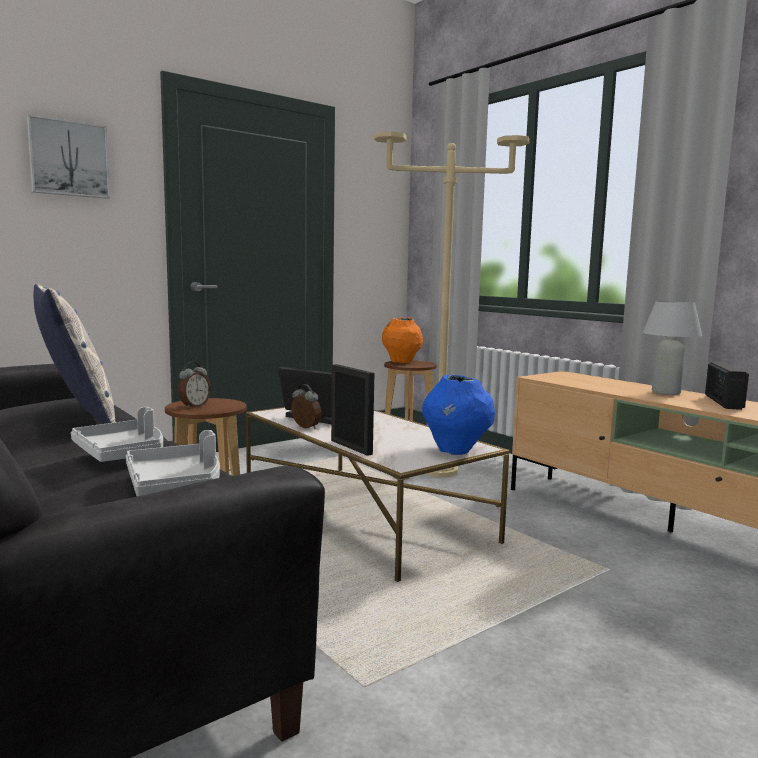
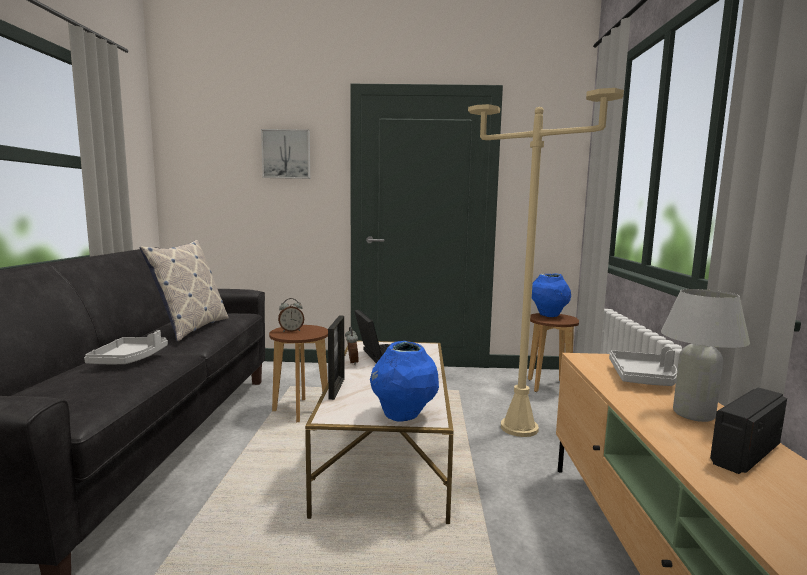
camera: 40 degrees right, 0 degrees up
(176, 485) = (76, 390): grey tray -> grey tray (643, 378)
(401, 362) = (548, 315): orange vase -> blue vase

